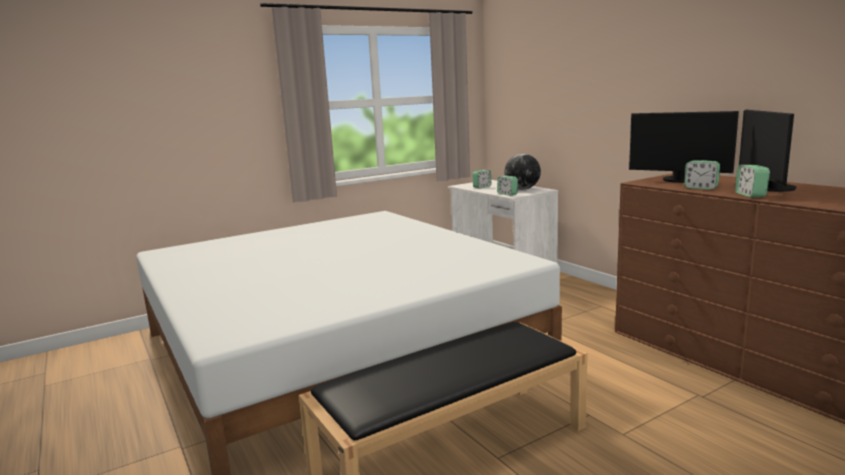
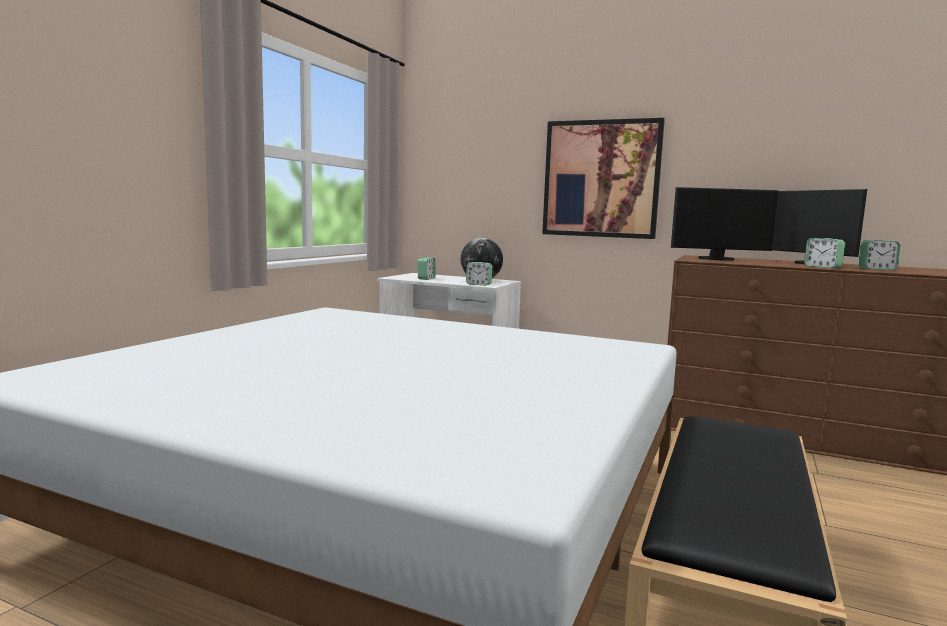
camera: 35 degrees left, 5 degrees down
(616, 98) = (601, 179): none -> picture
(701, 188) = (761, 263): alarm clock -> alarm clock (876, 269)

